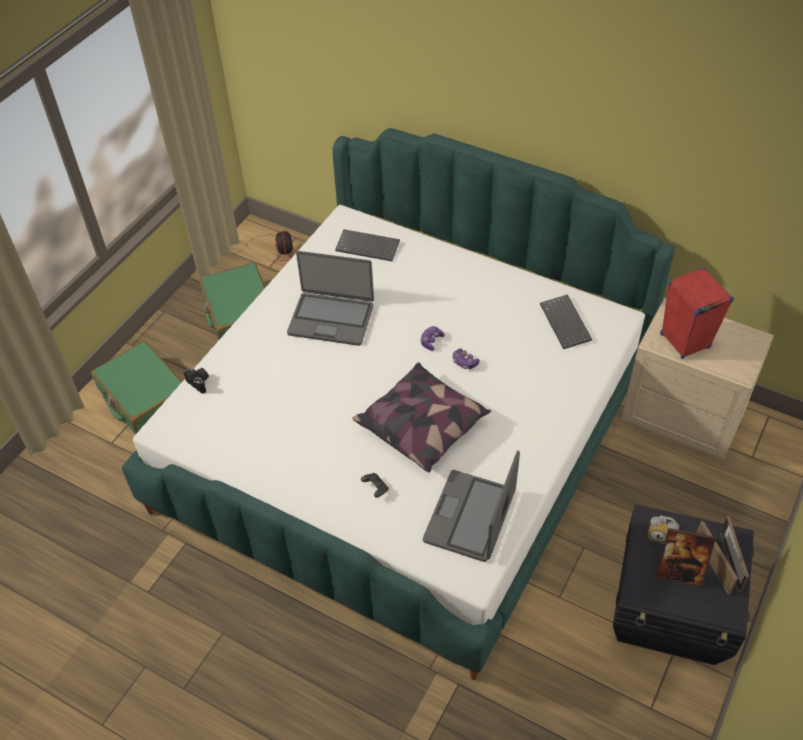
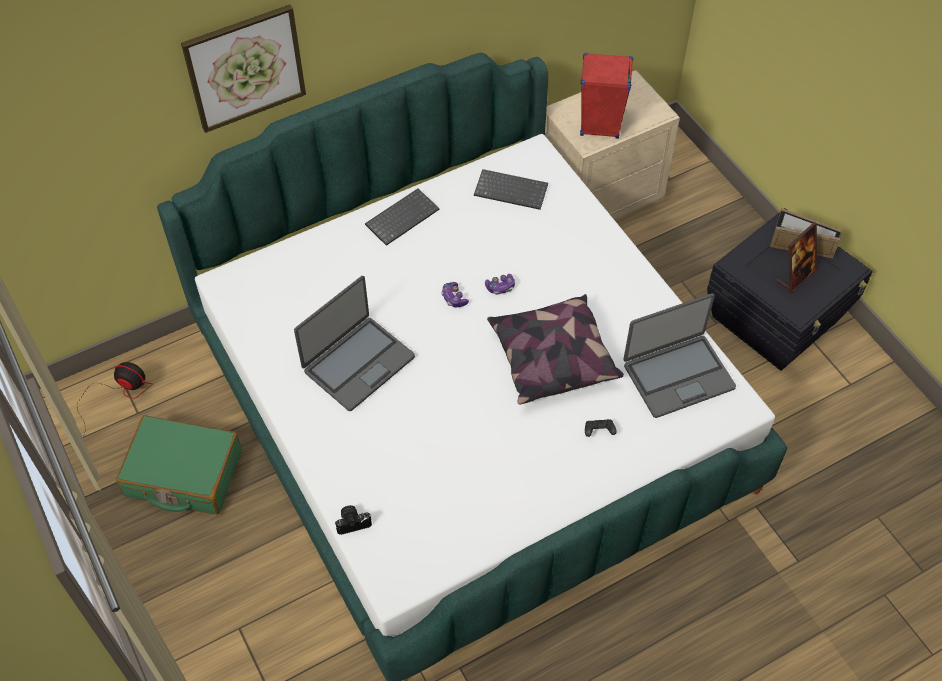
camera: 60 degrees left, 5 degrees up
(144, 398) = (228, 626): green suitcase -> none
(368, 246) = (282, 282): keyboard -> keyboard (402, 217)
(428, 75) = (245, 68): none -> picture
(471, 517) = (677, 375): laptop -> laptop turned 75 degrees counterclockwise
(660, 535) = (754, 266): alarm clock -> none

